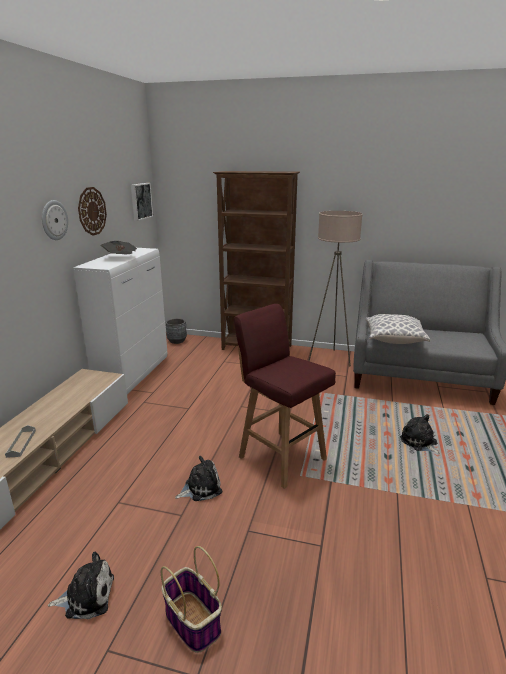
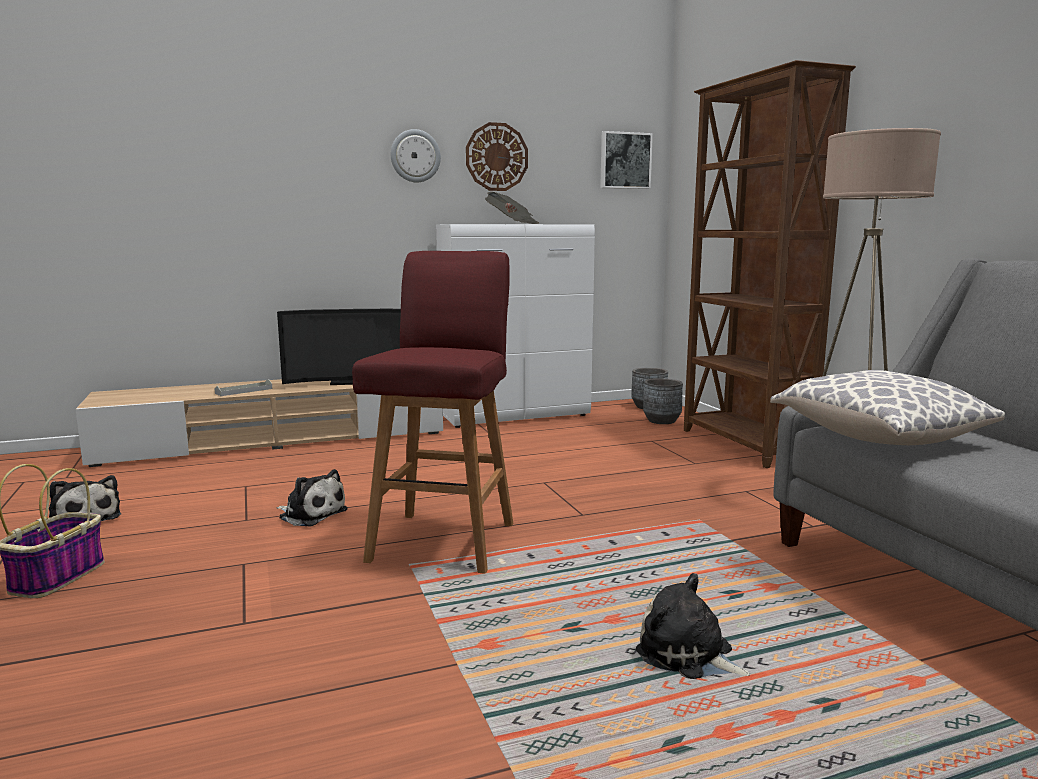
camera: 55 degrees right, 10 degrees down
(70, 400) = (348, 382): none -> television
(201, 347) = (662, 421): none -> grey planter
(419, 442) = (689, 655): plush toy -> plush toy turned 75 degrees counterclockwise

